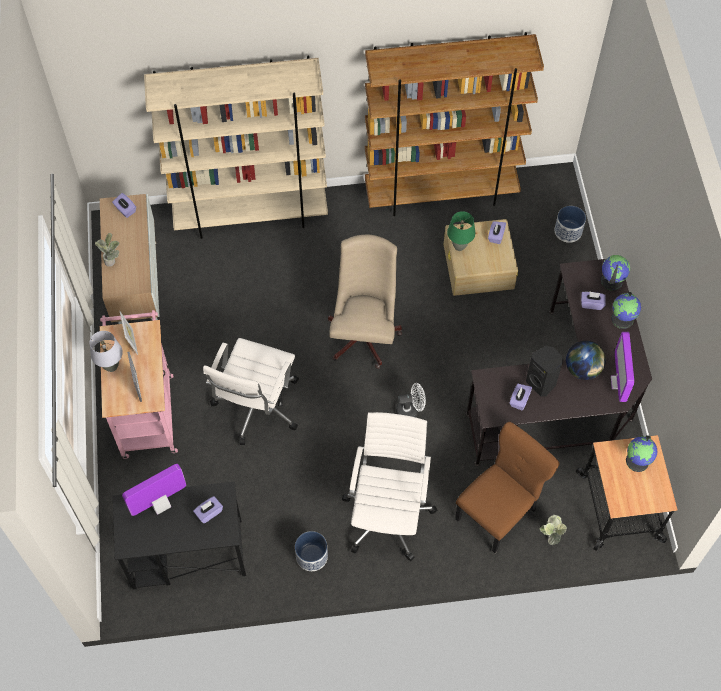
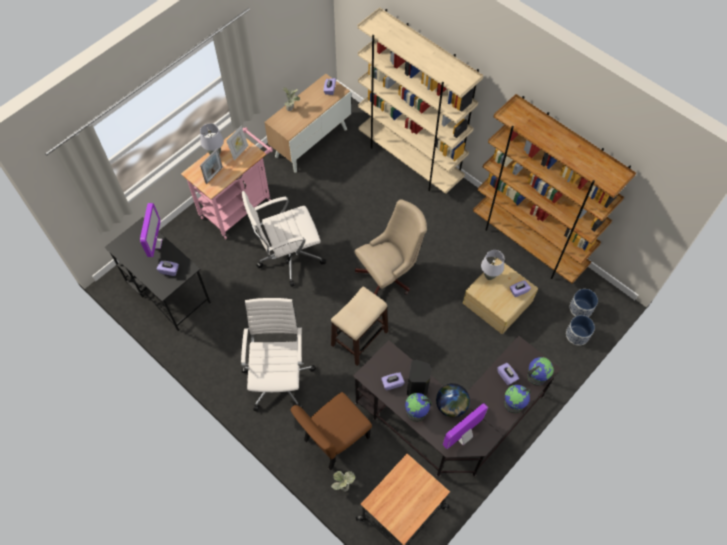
camera: 50 degrees right, 0 degrees up
(160, 505) = (155, 243): monitor -> monitor turned 75 degrees clockwise
(311, 556) = (218, 356): planter -> planter (581, 308)
(388, 514) = (279, 377): white office chair -> white office chair turned 60 degrees counterclockwise
(410, 410) = (360, 338): white fan -> stool
(459, 247) = (489, 276): green table lamp -> grey table lamp
(498, 512) = (334, 440): brown chair -> brown chair turned 135 degrees clockwise
(638, 461) = (418, 492): globe -> globe (416, 412)

